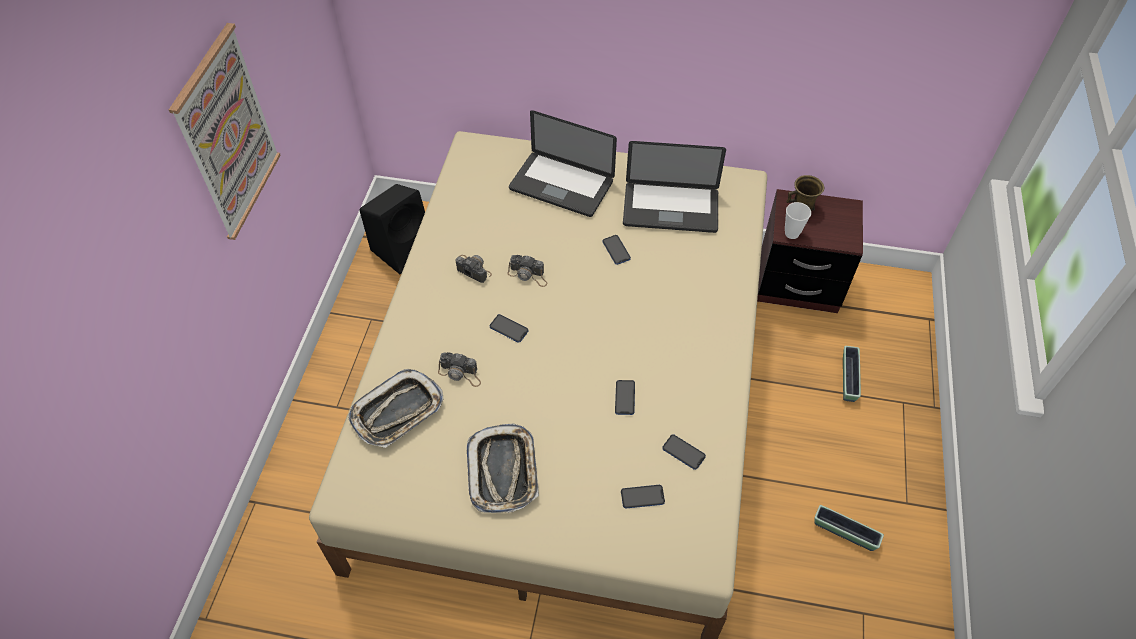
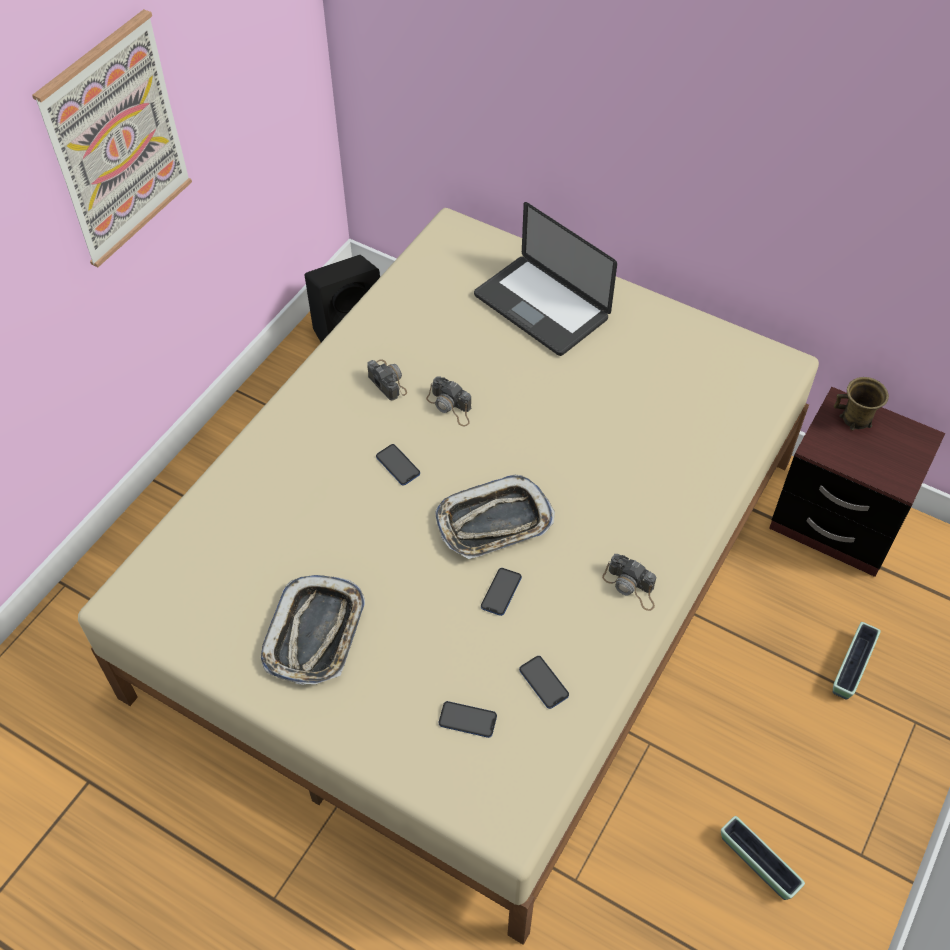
camera: 20 degrees right, 0 degrees up
(397, 412) = (225, 525): tray -> tray (494, 523)
(460, 373) = (317, 502): camera -> camera (631, 587)
(616, 250) = (573, 406): phone -> none
(670, 209) = (667, 373): laptop -> none
(791, 233) = (825, 450): cup -> none

